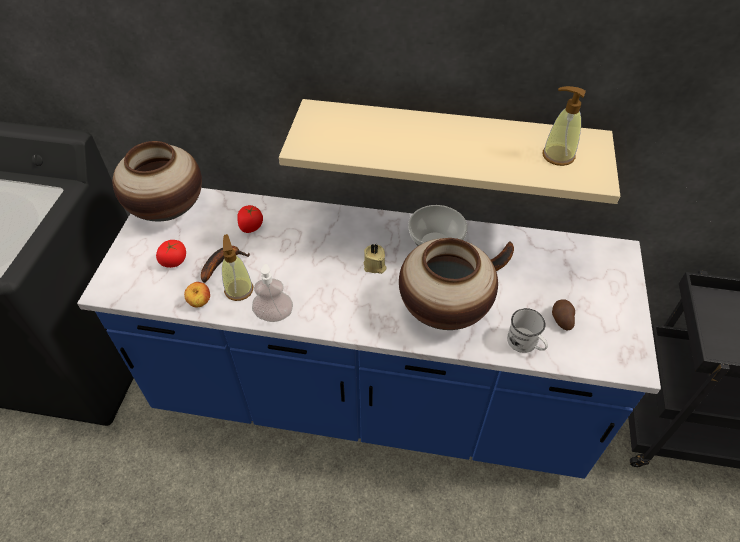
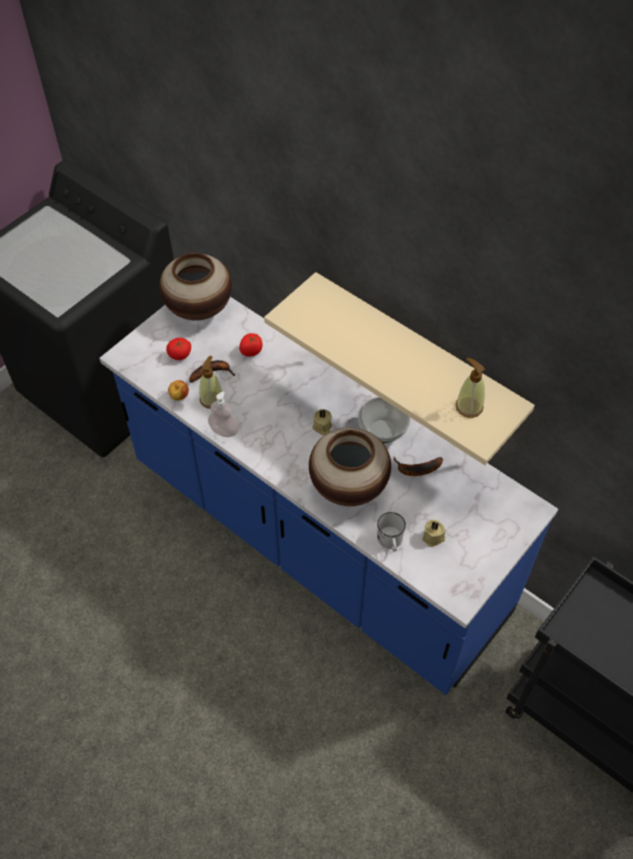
camera: 30 degrees right, 5 degrees up
(561, 319) = (433, 538): potato -> beige candle

